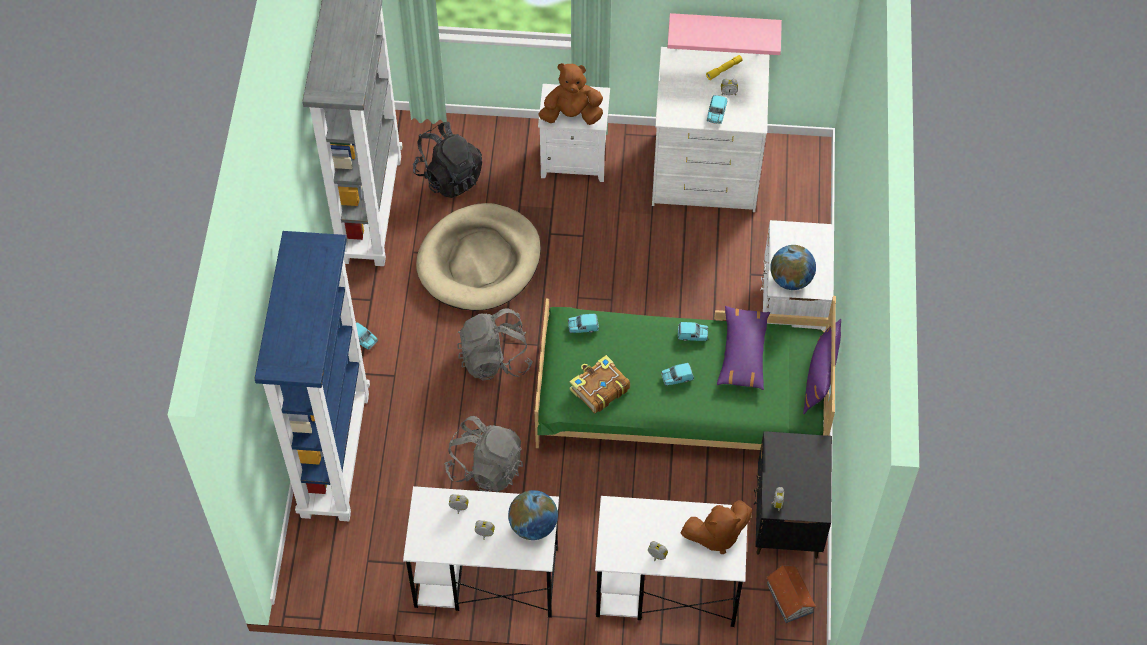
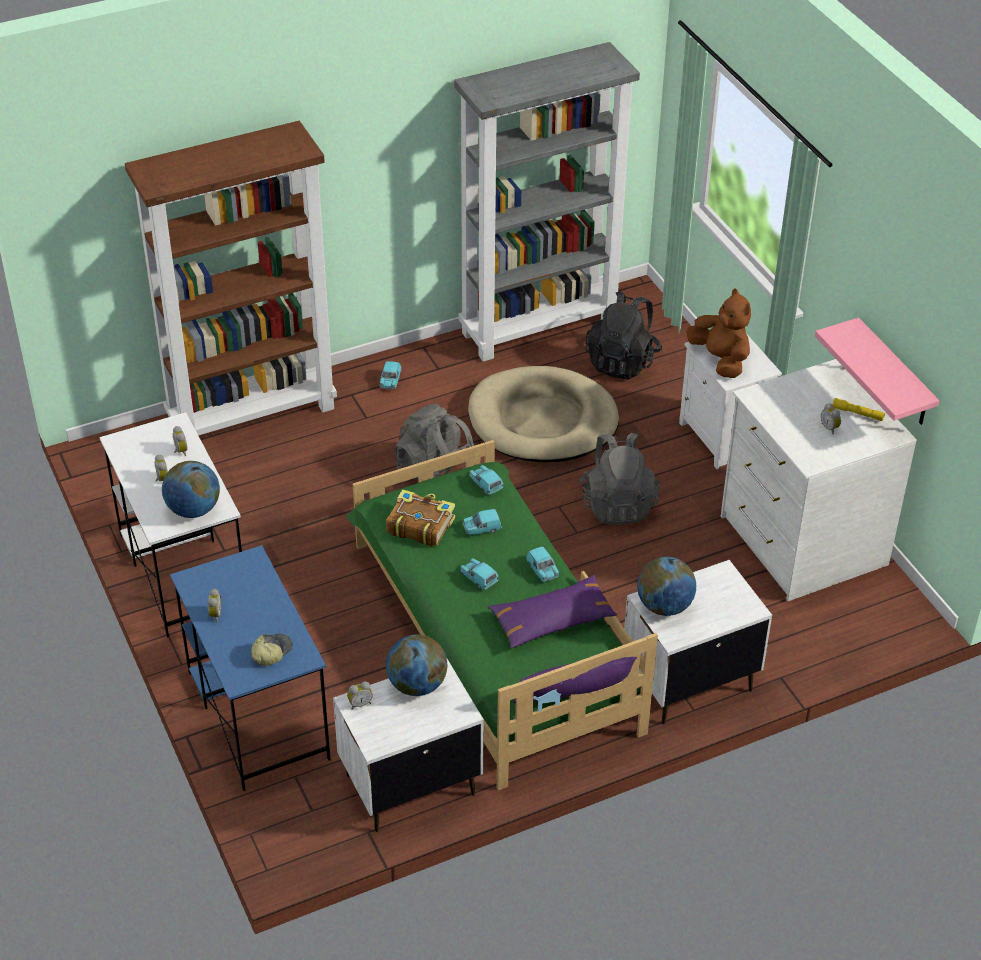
camera: 60 degrees right, 15 degrees down
(334, 453) = (253, 414): blue bookcase -> brown bookcase
(486, 467) = (308, 520): grey backpack -> grey backpack (617, 504)
(665, 587) = (257, 713): white desk -> blue desk
(716, 114) = (792, 429): turquoise toy car -> turquoise toy car (482, 529)
(716, 535) = (271, 652): brown plush toy -> cap
(779, 461) = (417, 685): none -> globe
(786, 519) = (409, 785): black nightstand -> white nightstand
(789, 598) = (309, 827): toy house -> none

